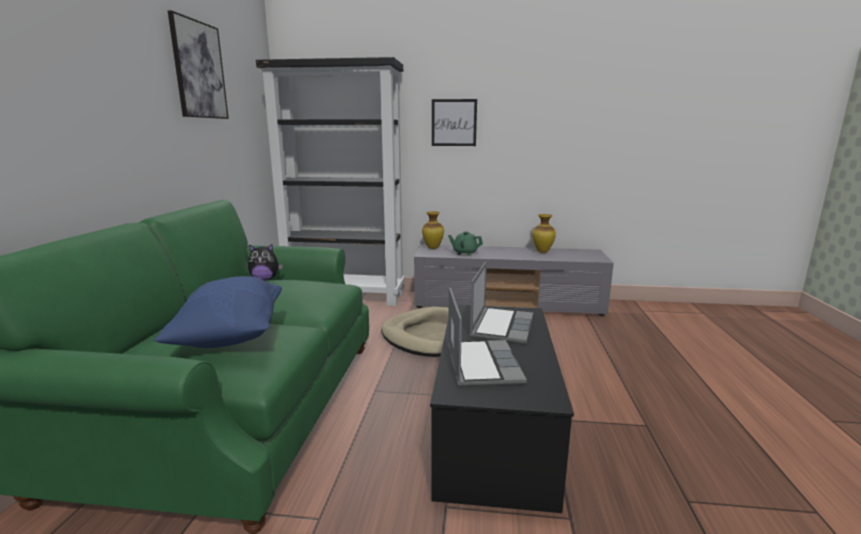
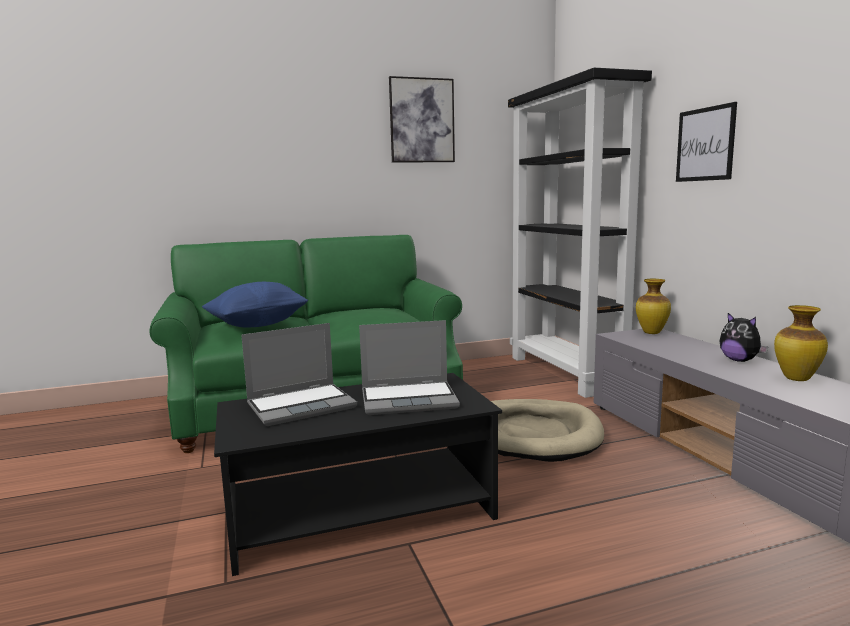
camera: 65 degrees right, 5 degrees down
(265, 279) = (391, 309): plush toy -> plush toy (739, 360)
(465, 253) = (665, 347): green teapot -> none

